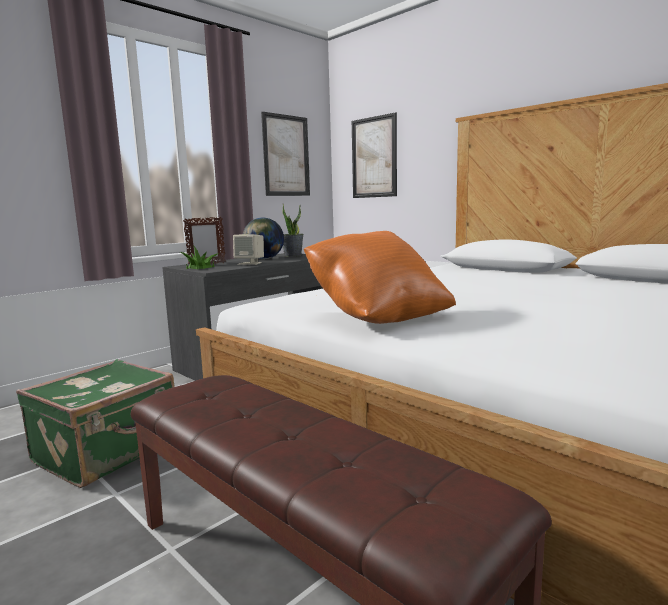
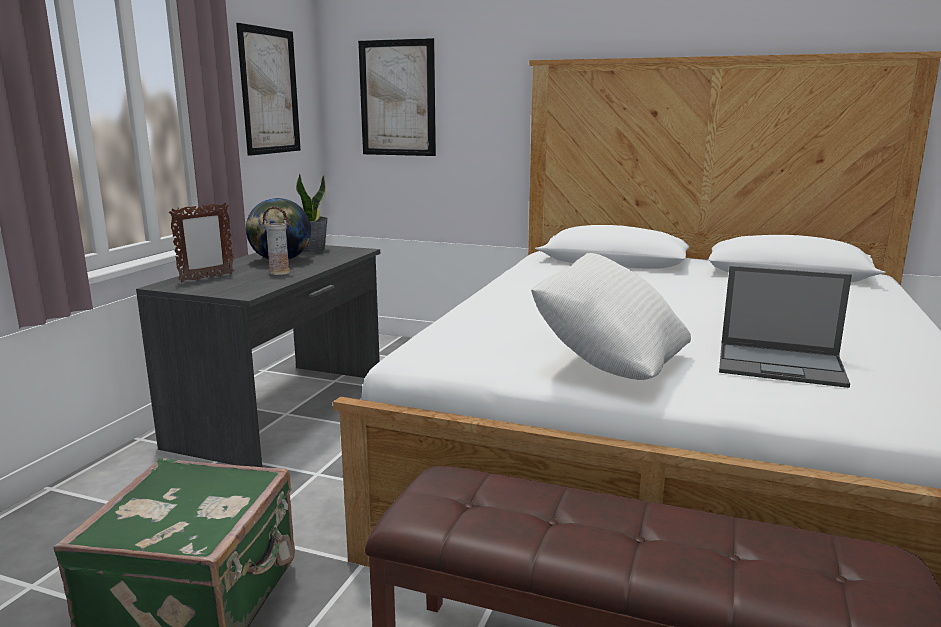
camera: 25 degrees left, 5 degrees up
(200, 267) = (212, 287): potted plant -> none
(250, 263) = (279, 273): beige speaker -> vase
(377, 316) = (609, 364): orange pillow -> white pillow
(528, 327) = (782, 365): none -> laptop

